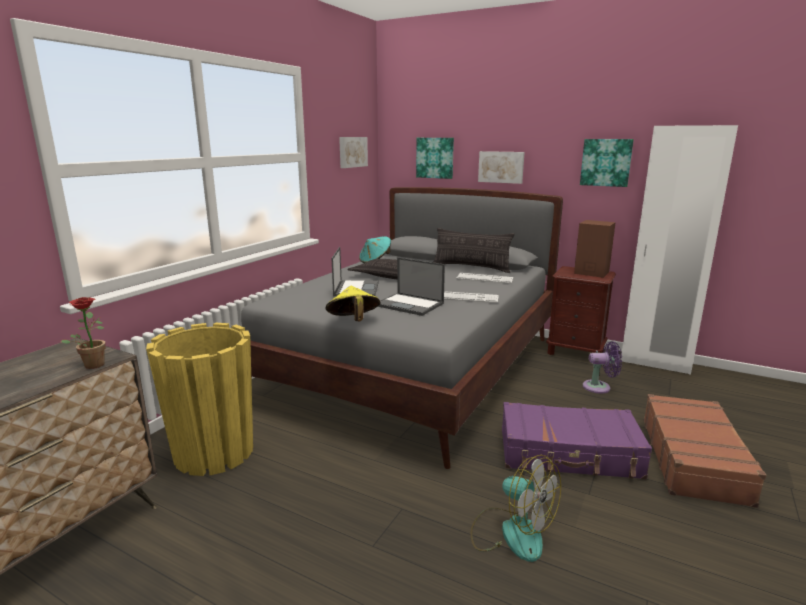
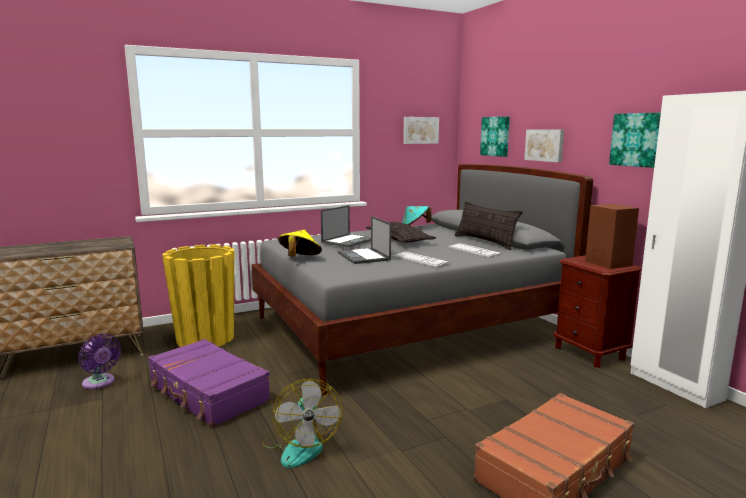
camera: 35 degrees right, 5 degrees down
(93, 364) = (110, 247): potted plant -> none
(569, 454) = (434, 420): purple suitcase -> purple suitcase (208, 393)
(599, 387) = (561, 386): purple fan -> purple fan (100, 383)

